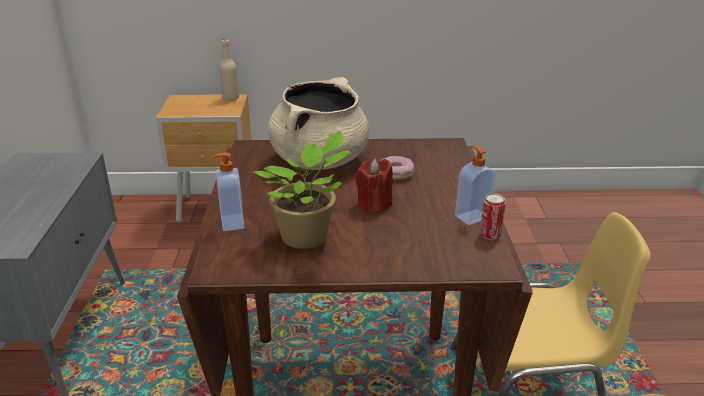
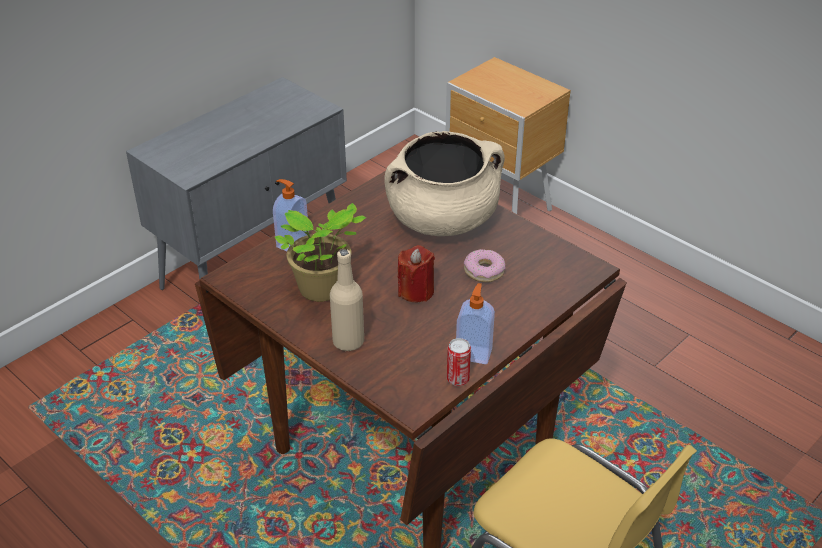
camera: 45 degrees right, 10 degrees up
(231, 98) = (545, 89): beige bottle -> beige bottle (348, 341)

